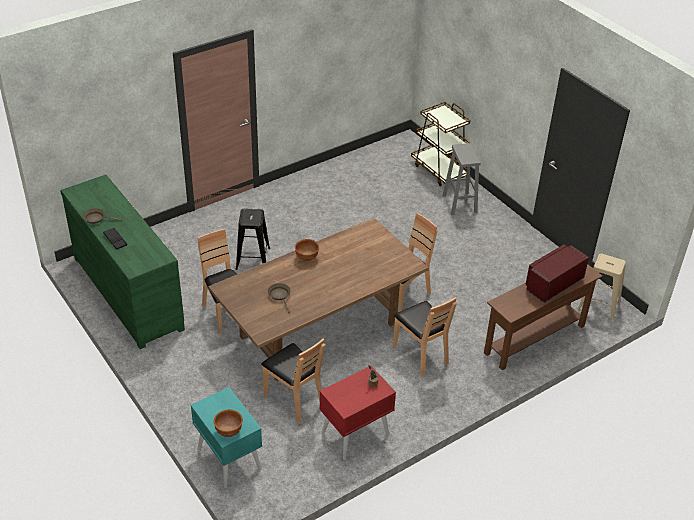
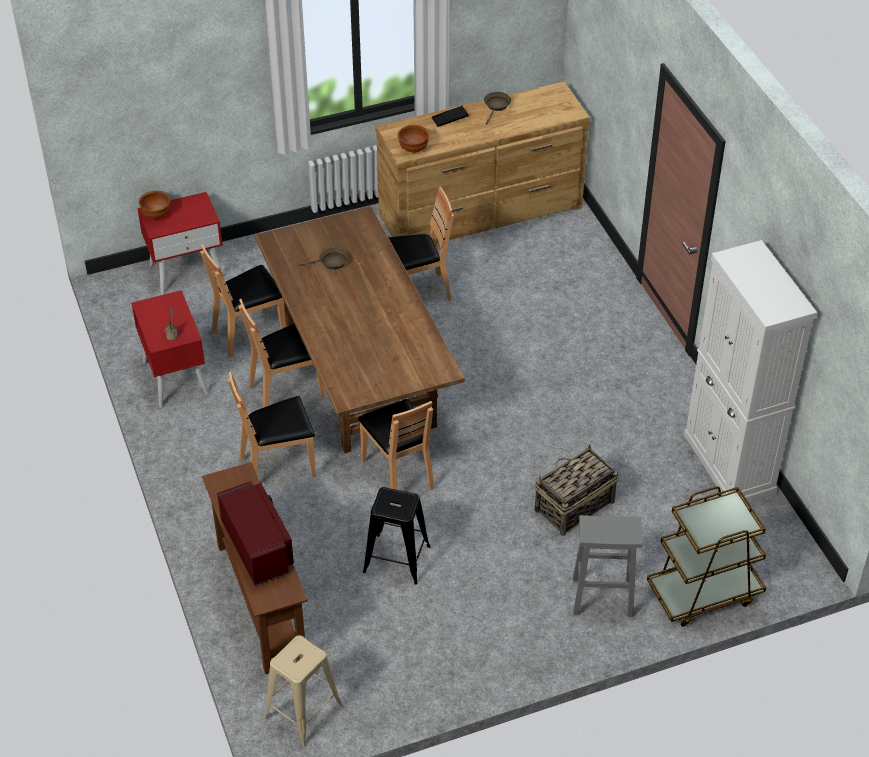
camera: 105 degrees right, 5 degrees up
(128, 292) = (481, 213): green dresser -> brown dresser
(228, 459) = (186, 271): turquoise nightstand -> red nightstand
(253, 258) = (519, 329): black stool -> black stool (397, 559)
(306, 258) = (395, 296): brown bowl -> brown bowl (413, 148)
(343, 167) = (729, 464): none -> white cabinet
(347, 365) = (287, 390): none -> brown chair
(399, 220) = (573, 506): none -> basket

